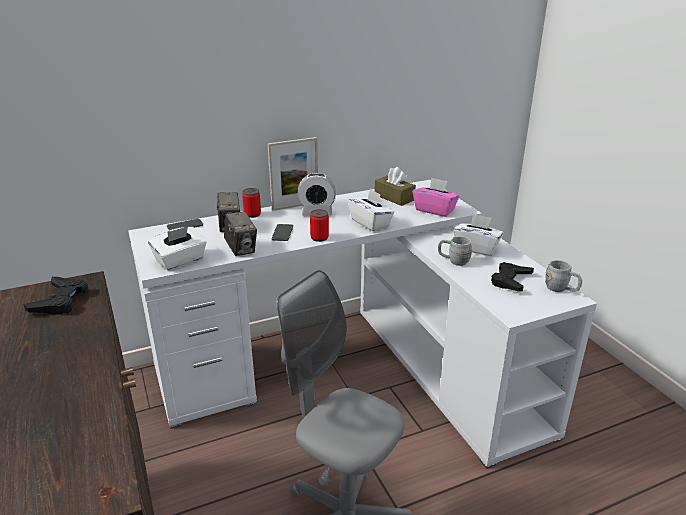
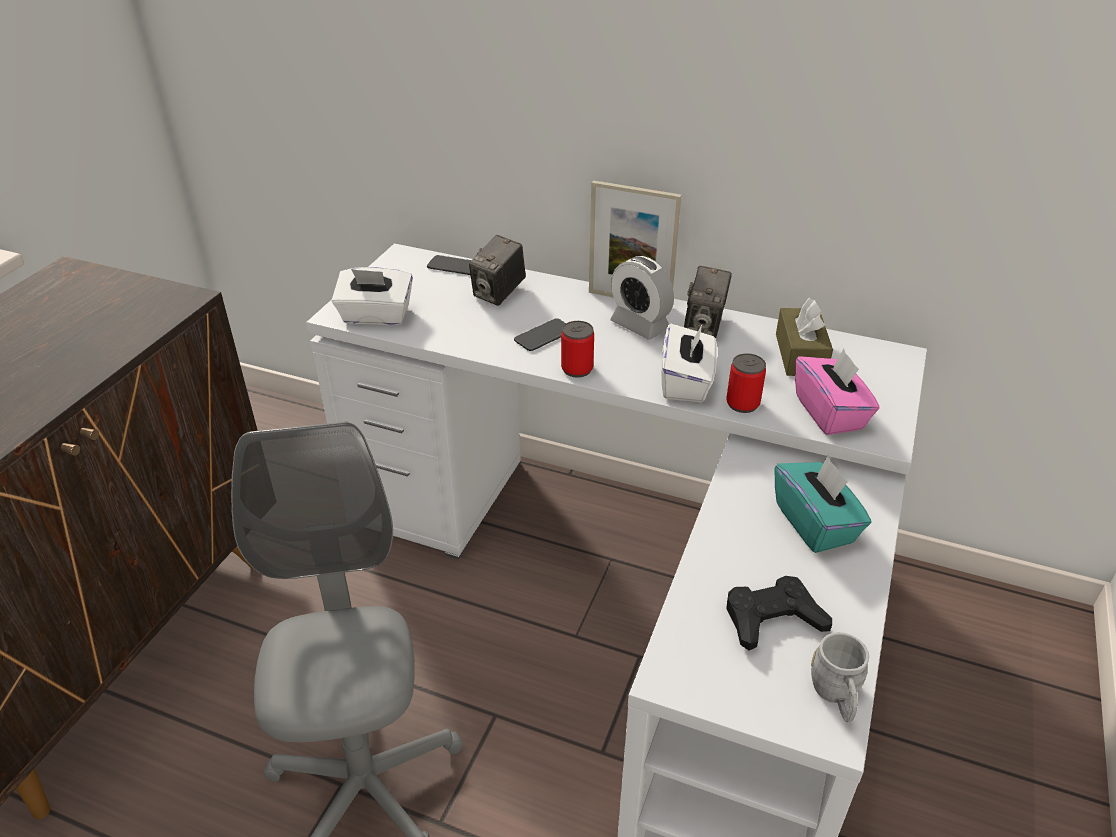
camera: 45 degrees right, 10 degrees up
(61, 300) = (135, 310): black game controller -> none
(241, 249) = (460, 335): camera -> camera (704, 326)
(252, 214) = (555, 286): can -> can (742, 403)
(453, 260) = (738, 521): grey mug -> none
(476, 248) = (815, 523): white tissue box -> turquoise tissue box

